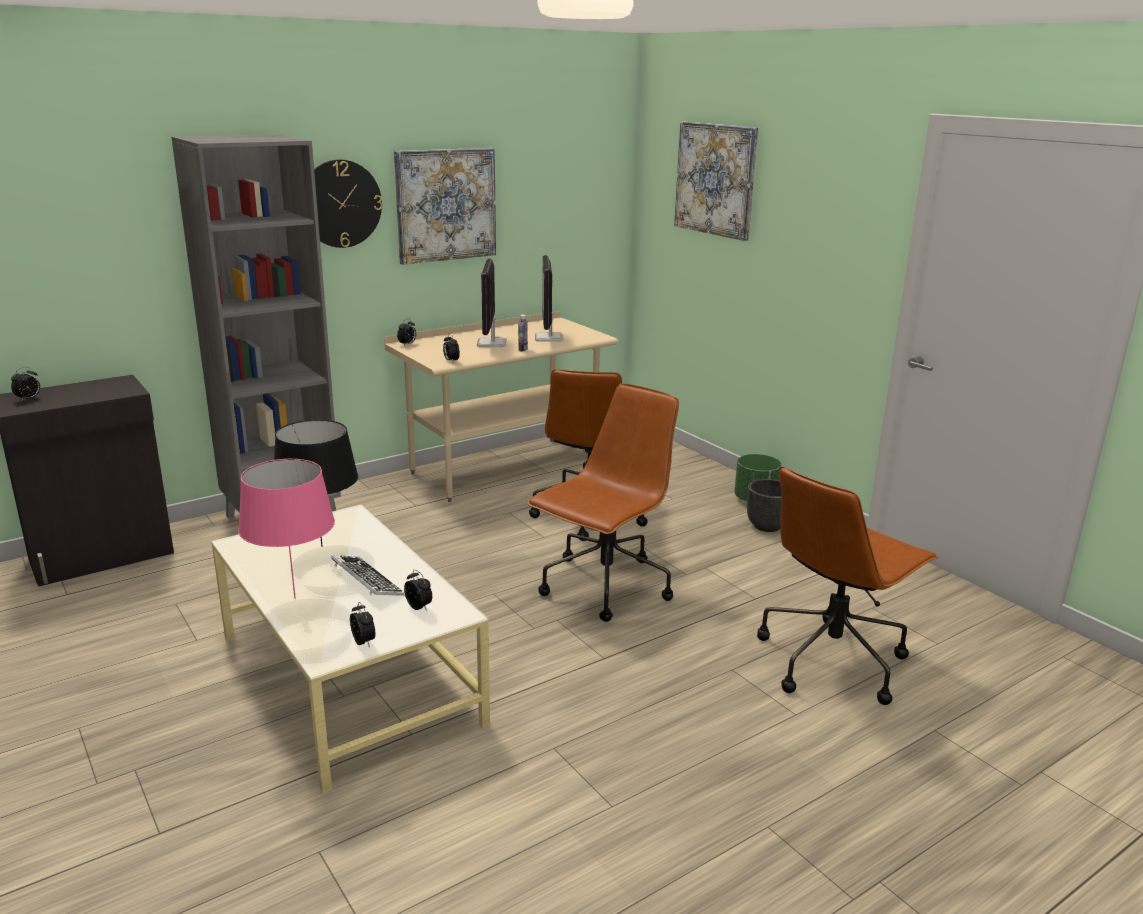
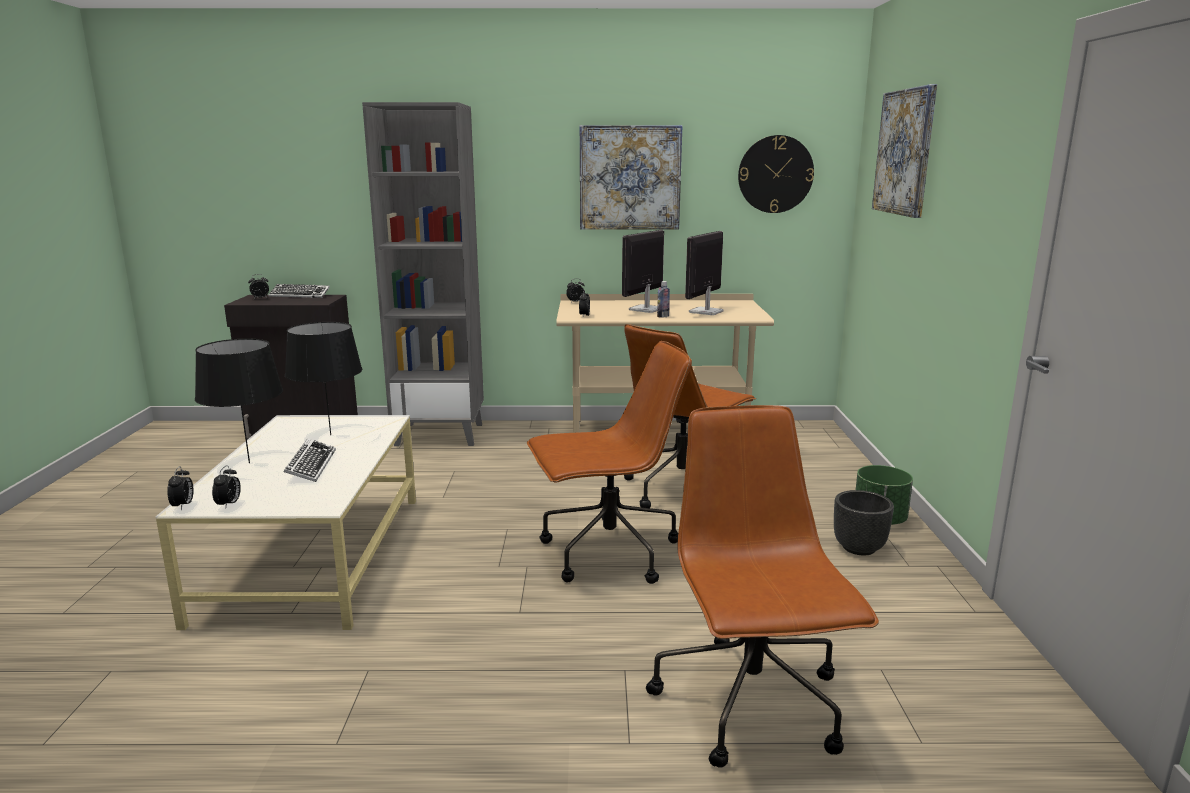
camera: 35 degrees right, 5 degrees down
(72, 385) = (300, 295): none -> keyboard
(294, 598) = (249, 463): pink table lamp -> black table lamp
(340, 203) = (526, 170): wall clock -> wall clock (775, 174)
(419, 607) = (308, 493): alarm clock -> alarm clock (183, 505)
(832, 660) = (751, 705): brown office chair -> brown office chair turned 90 degrees clockwise

